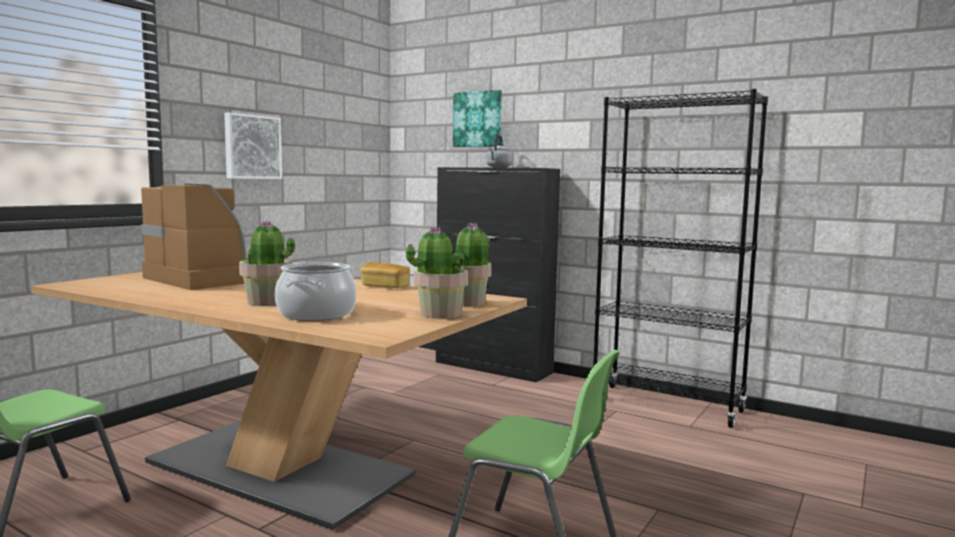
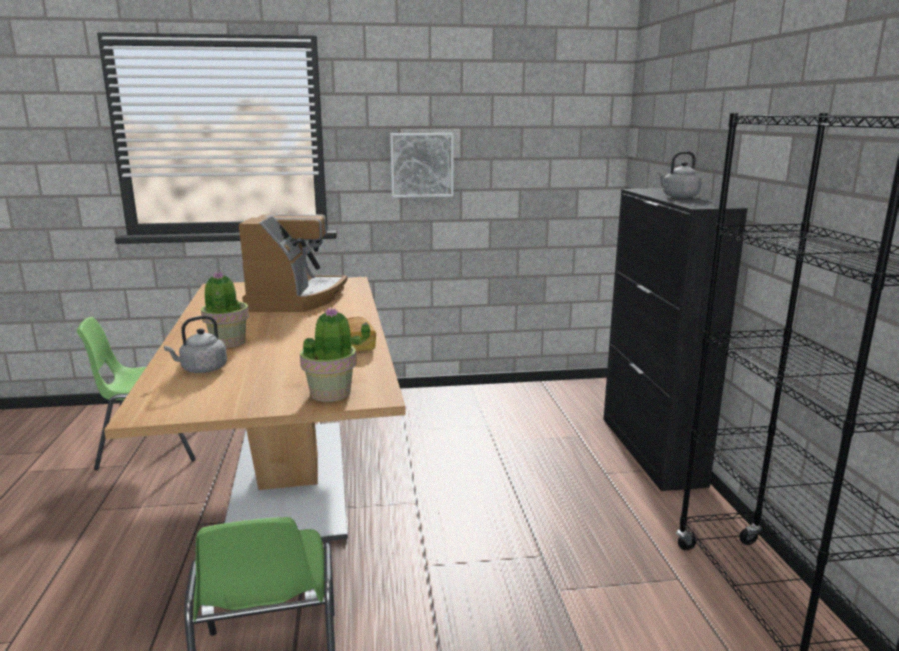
camera: 50 degrees right, 10 degrees up
(317, 314) = (201, 369): cooking pot -> grey kettle
(439, 314) = (258, 402): potted plant -> none
(478, 119) = (688, 124): picture -> none

